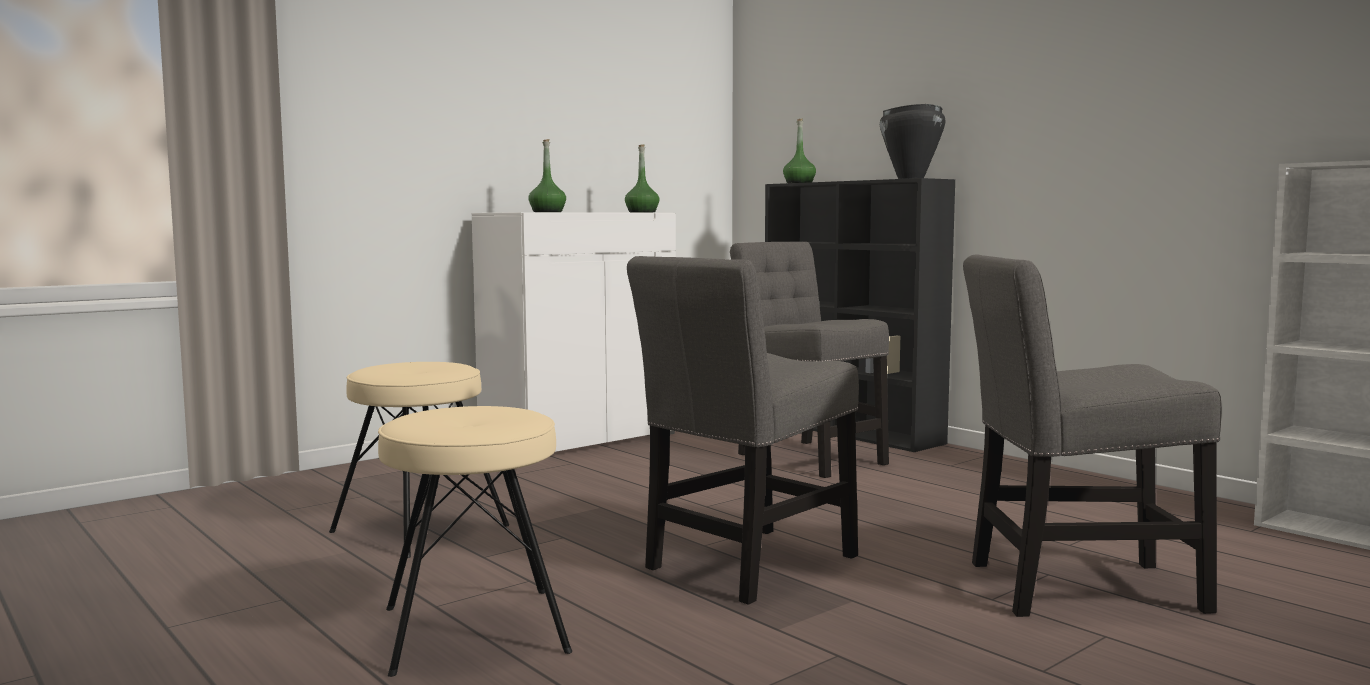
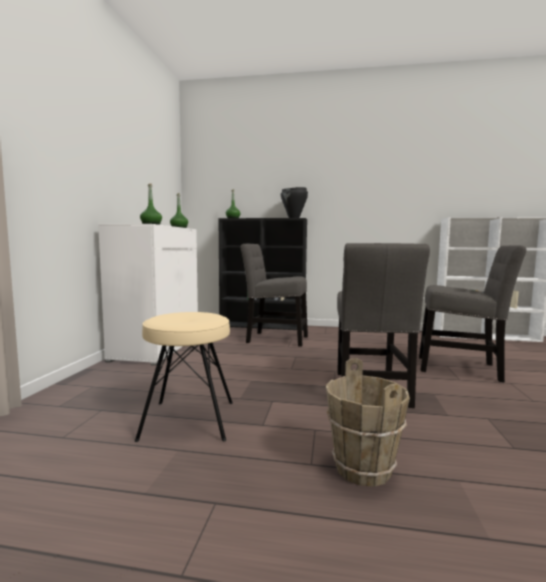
camera: 40 degrees left, 0 degrees up
(474, 630) = (362, 469): beige stool -> brown bucket
(1072, 588) = (463, 369): grey chair -> grey chair turned 120 degrees counterclockwise

